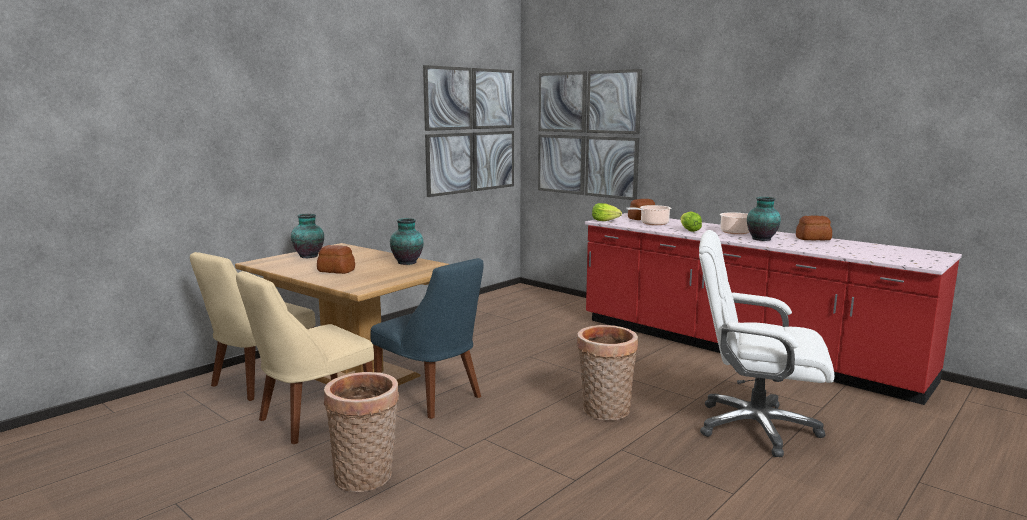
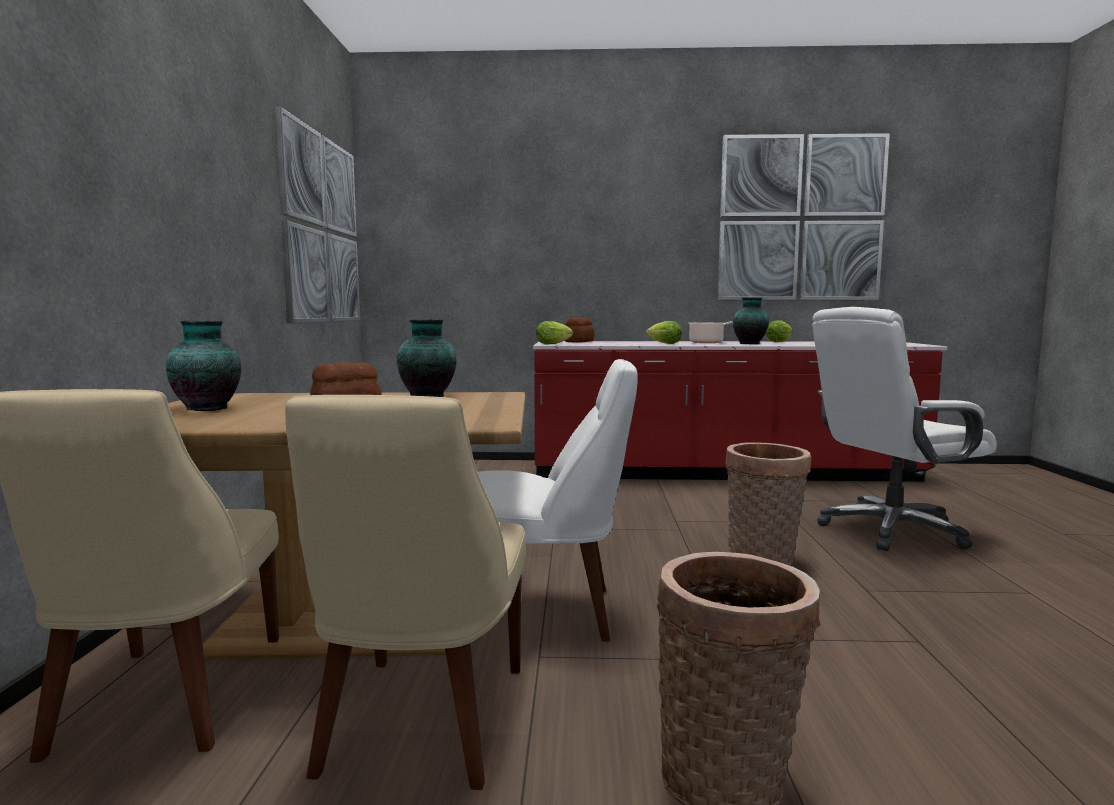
camera: 40 degrees left, 5 degrees down
(432, 397) = (545, 612): blue chair -> white chair
(587, 134) = (472, 245): picture -> picture (801, 219)
(652, 223) = (608, 343): cooking pot -> none
(812, 239) = (778, 342): bread -> lettuce

